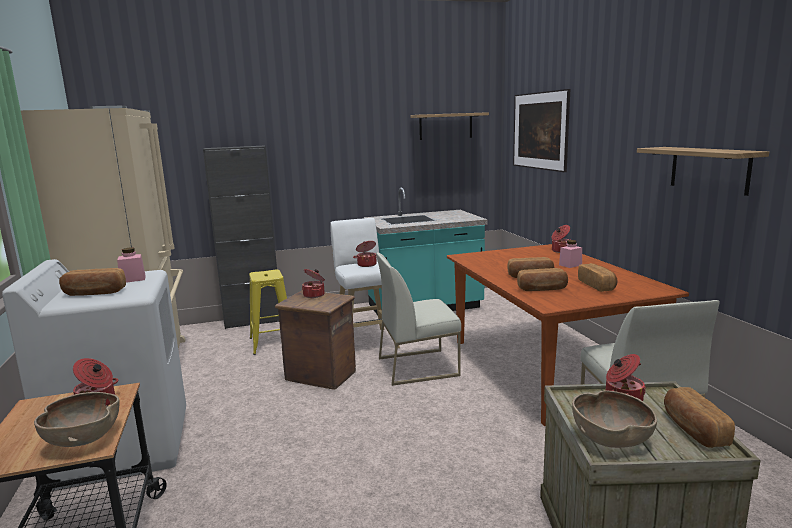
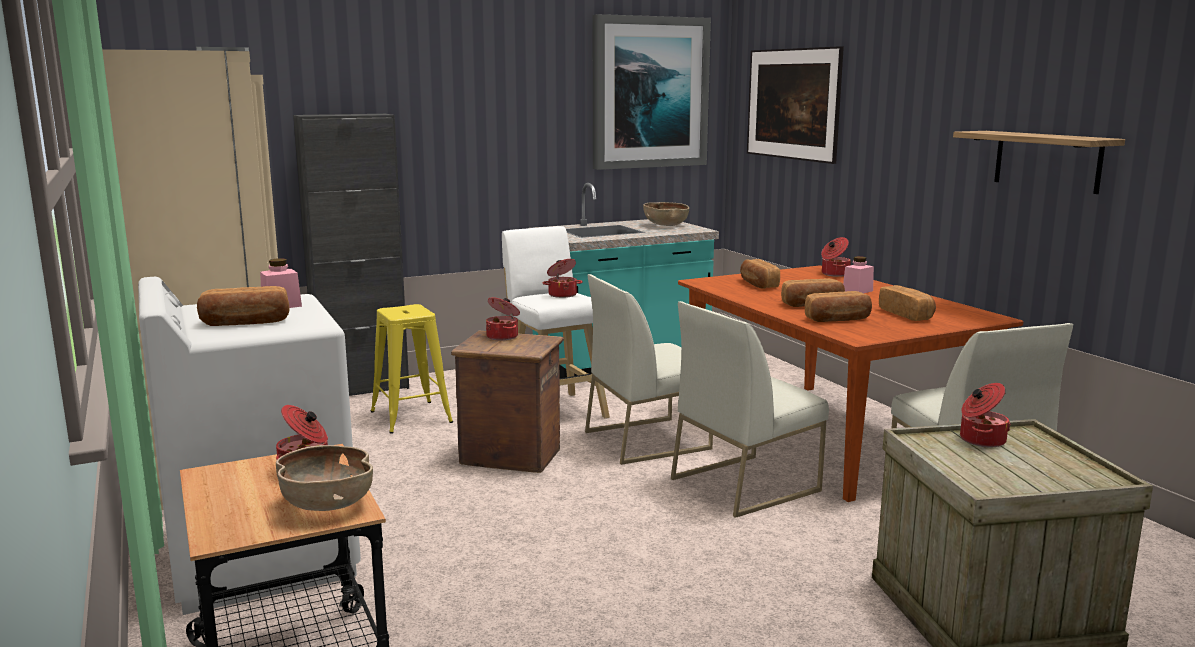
camera: 10 degrees left, 0 degrees up
(445, 126) = (649, 93): shelf -> picture
(473, 406) = (745, 484): none -> white chair
(610, 439) = (985, 477): brown bowl -> brown bowl (665, 225)
(693, 429) = (1072, 464): bread -> bread (758, 284)

